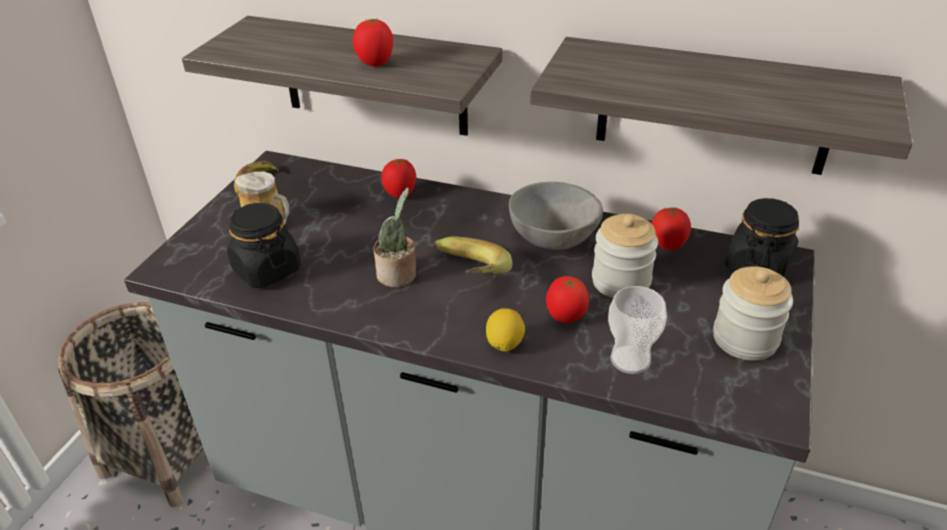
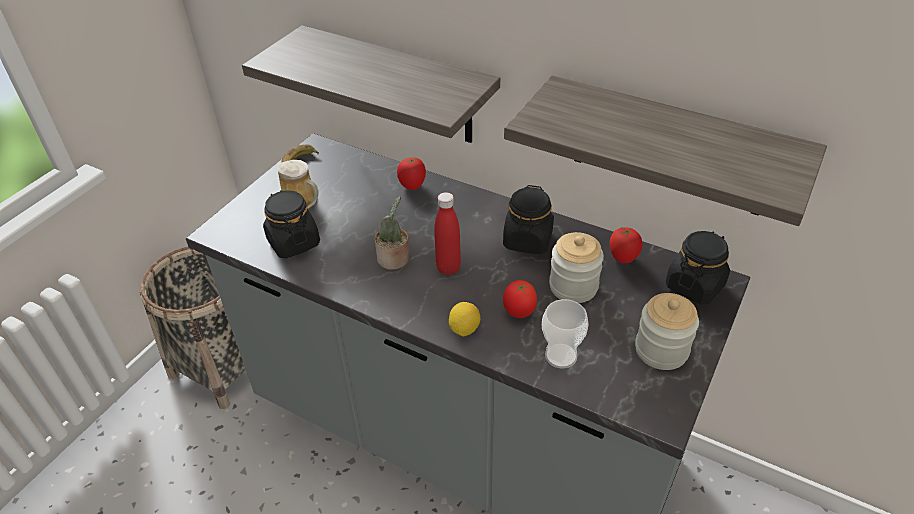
camera: 10 degrees right, 5 degrees up
(376, 64) = (392, 85): tomato -> none
(466, 278) = (448, 268): banana -> red bottle
(552, 238) = (528, 240): grey bowl -> black jar

